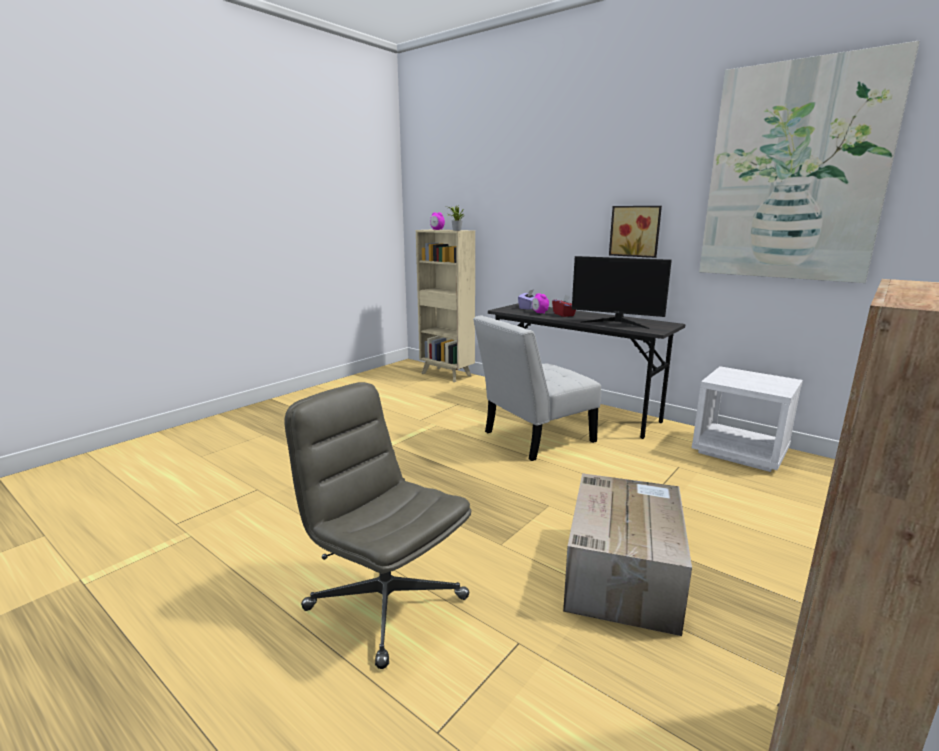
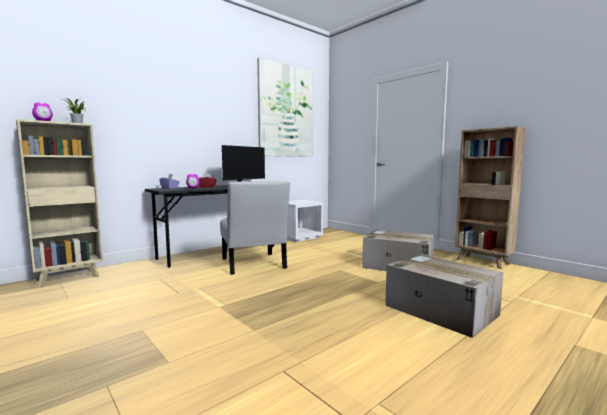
camera: 80 degrees left, 10 degrees down
(385, 602) = (439, 310): grey office chair -> cardboard box
(635, 231) = (224, 133): picture -> none

